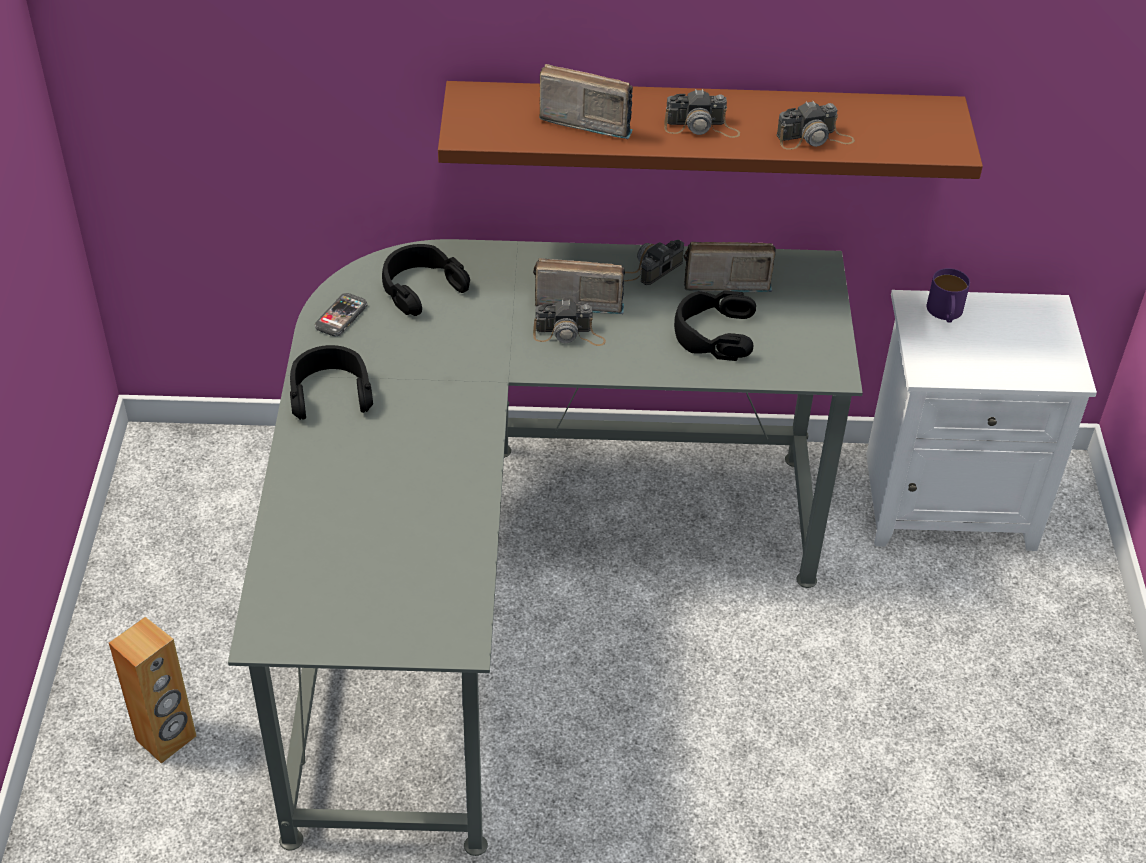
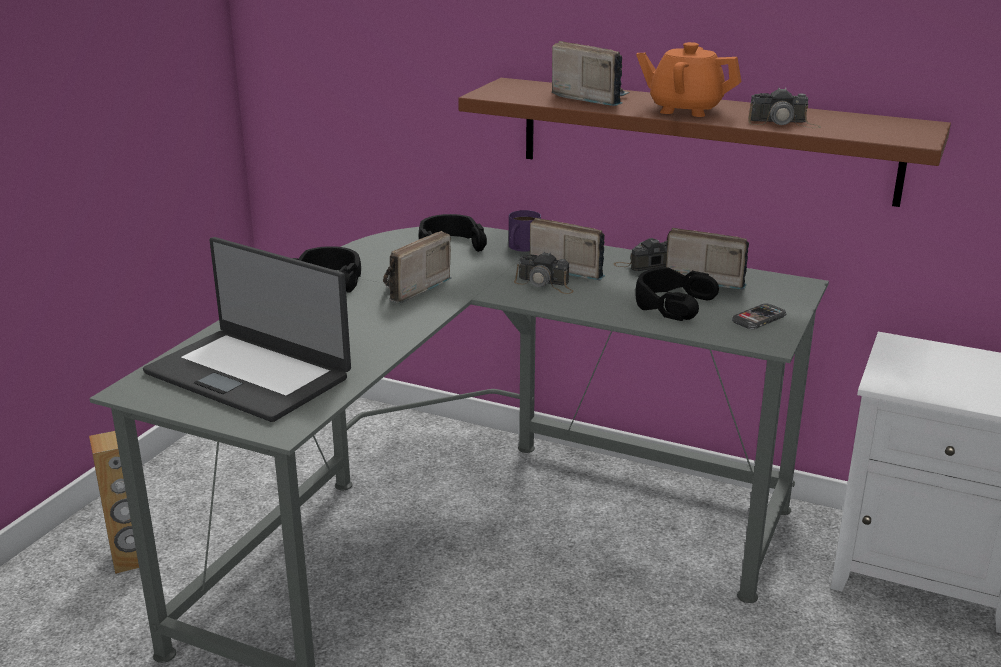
camera: 25 degrees right, 20 degrees down
(341, 316) = (375, 248): phone -> phone (758, 318)
(366, 574) = (249, 374): none -> laptop
(432, 383) = (410, 289): none -> radio
(701, 127) = (685, 110): camera -> orange teapot
(945, 313) = (924, 352): purple mug -> purple mug (521, 247)

